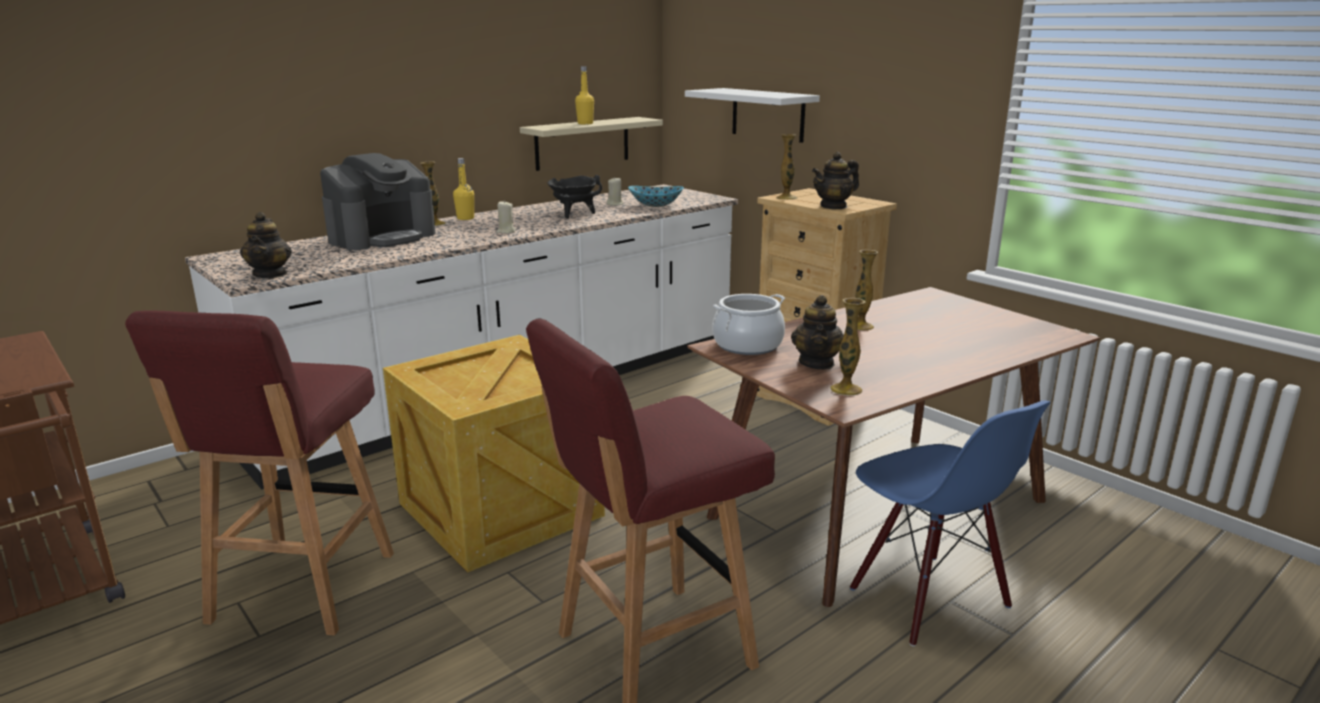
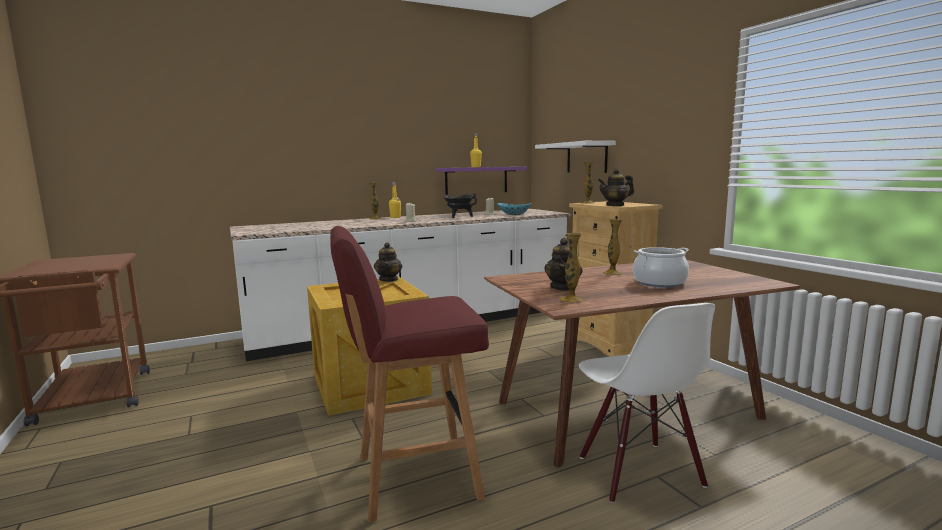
camera: 15 degrees right, 10 degrees down
(270, 274) = (260, 231): teapot -> teapot (389, 280)
(300, 589) = (228, 413): red stool -> none
(382, 237) = (339, 222): coffee machine -> none
(582, 143) = (476, 180): beige shelf -> purple shelf
(747, 345) = (523, 278): cooking pot -> cooking pot (659, 283)
(927, 598) = (638, 472): blue chair -> white chair

